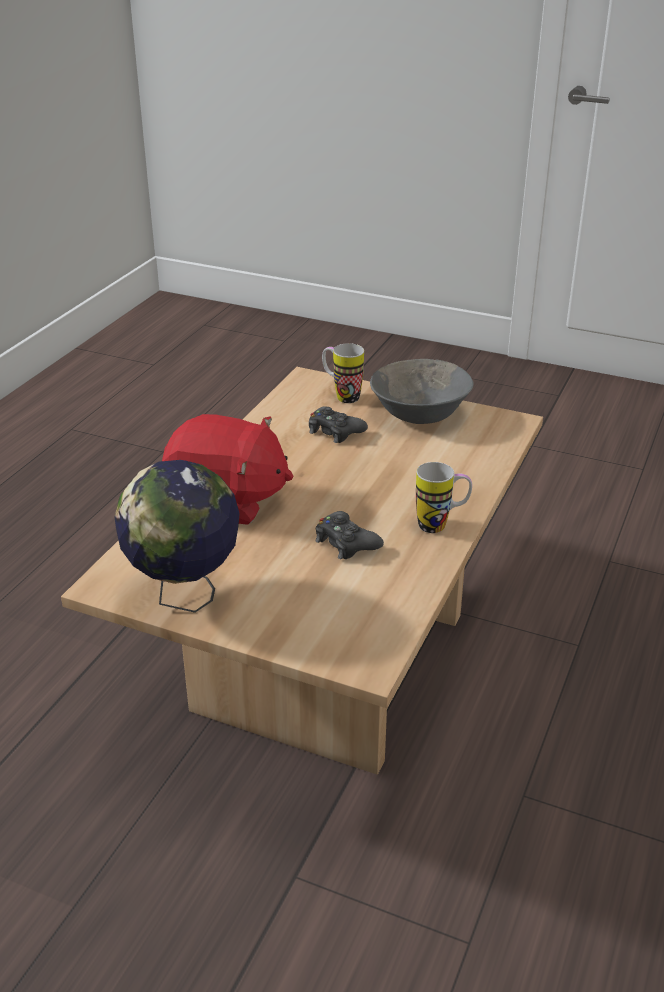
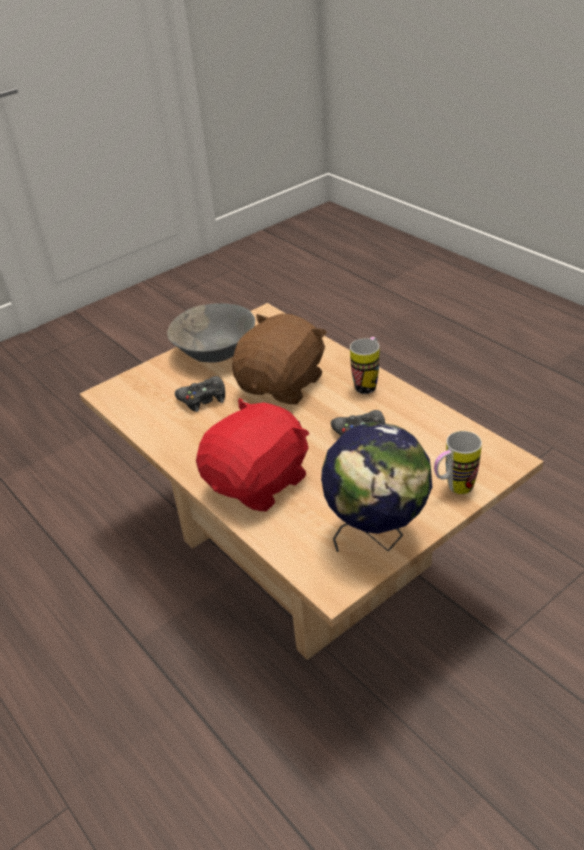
camera: 60 degrees left, 5 degrees up
(341, 396) = (153, 382): mug -> mug (453, 489)
(394, 470) = (283, 385): none -> brown plush toy

